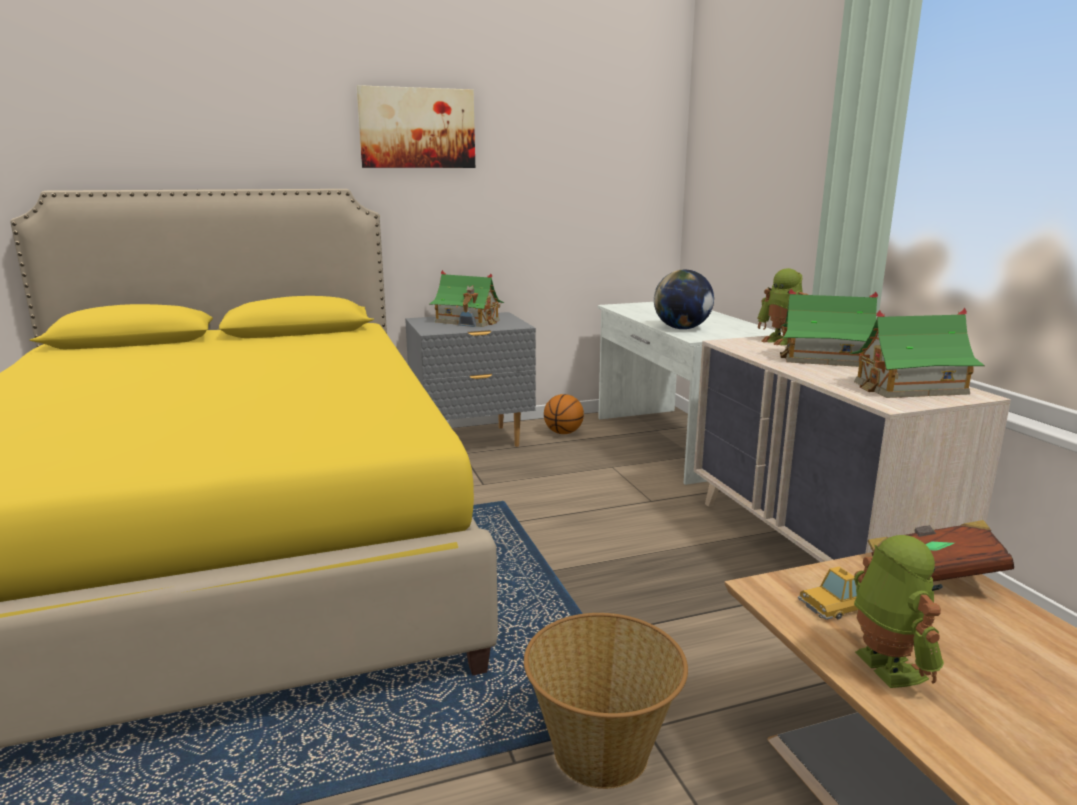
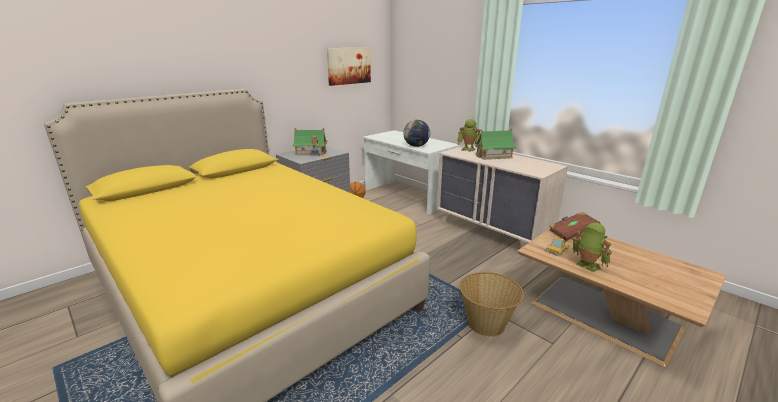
camera: 25 degrees left, 5 degrees up
(417, 128) = (274, 53): picture -> picture (348, 66)
(909, 388) = (535, 165): toy house -> none

